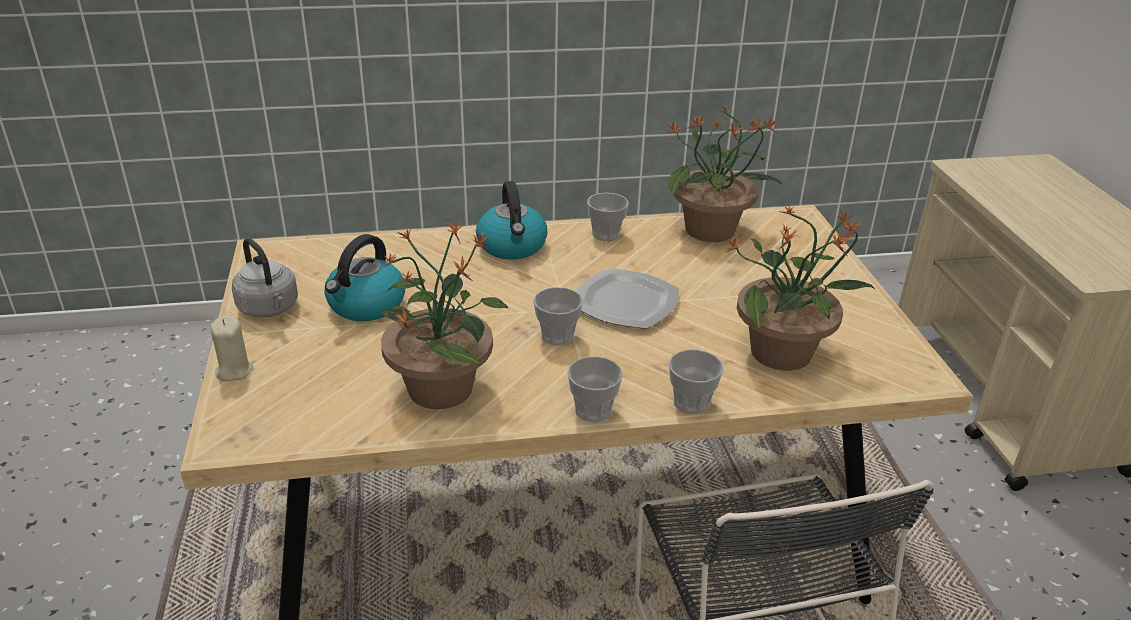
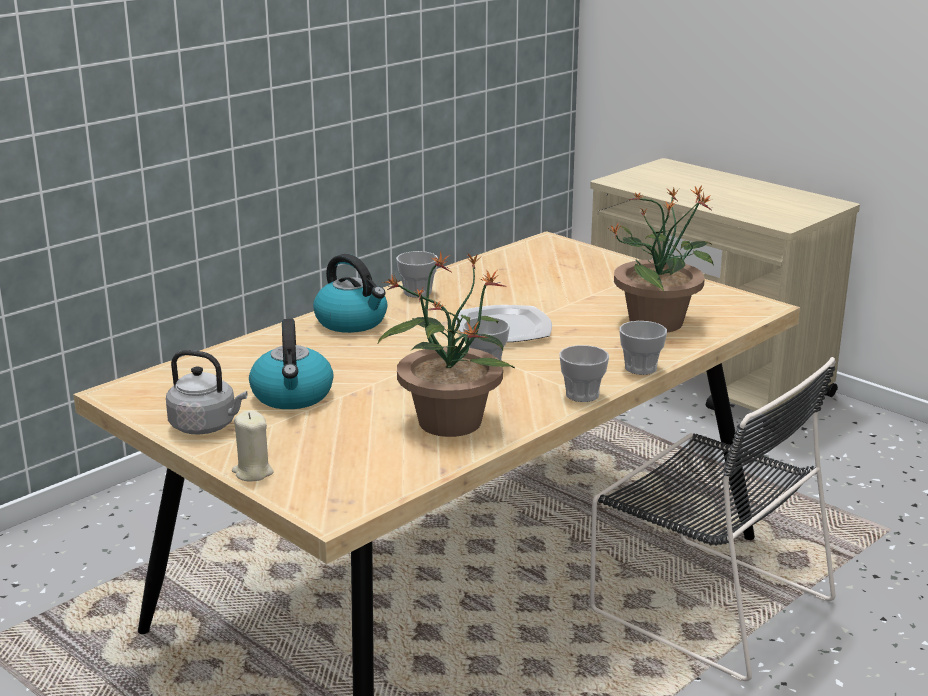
camera: 35 degrees left, 10 degrees down
(711, 230) = (496, 267): potted plant -> none

